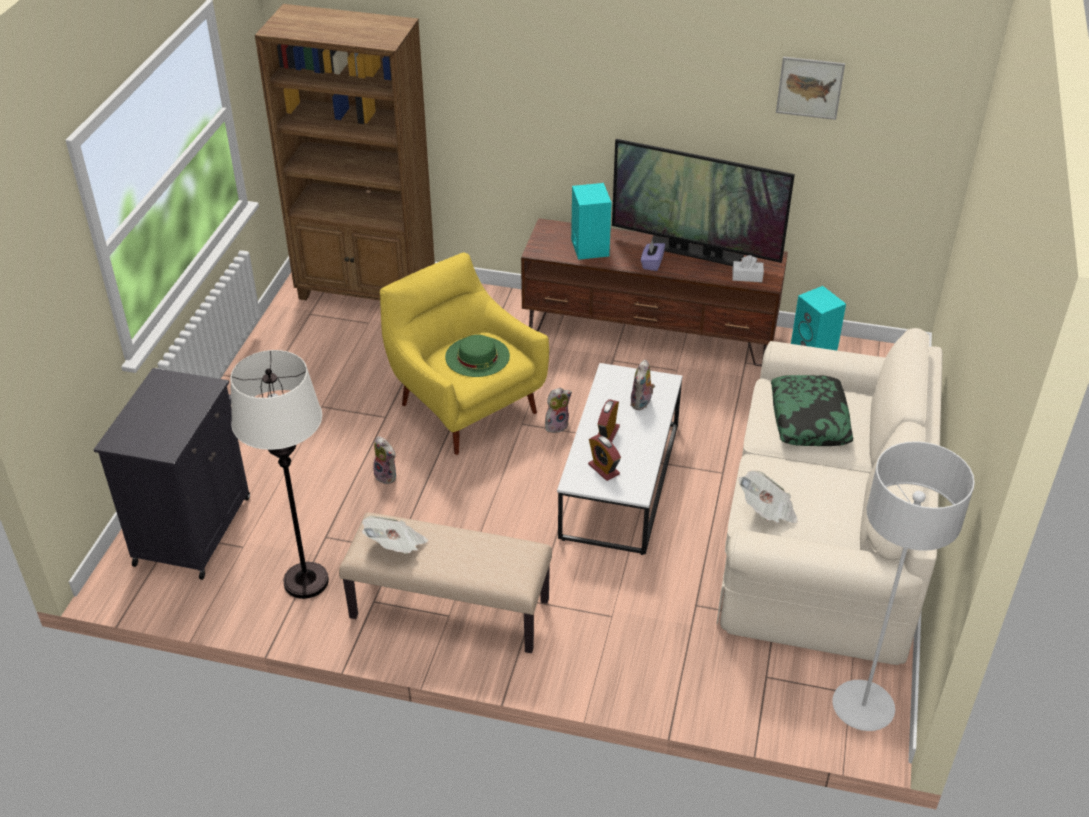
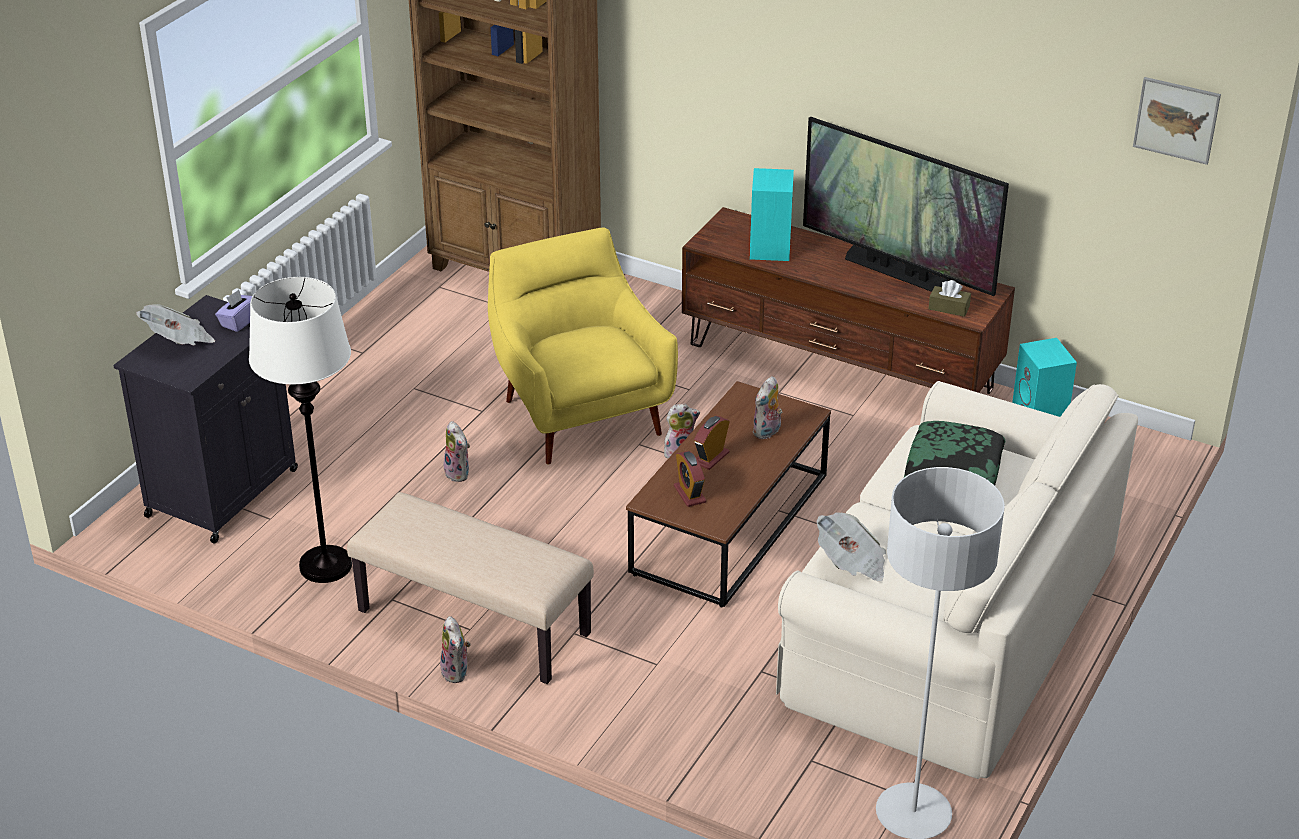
camera: 15 degrees right, 5 degrees down
(396, 546) = (416, 529): newspaper -> newspaper (179, 341)
(453, 658) = (457, 672): none -> plush toy
(477, 356) = (591, 350): green hat -> none
(620, 480) = (729, 524): white coffee table -> brown coffee table
(652, 263) = (837, 276): purple tissue box -> purple tissue box (239, 321)
(747, 277) = (949, 308): white tissue box -> brown tissue box
(810, 87) = (1039, 79): picture -> picture (1176, 120)

